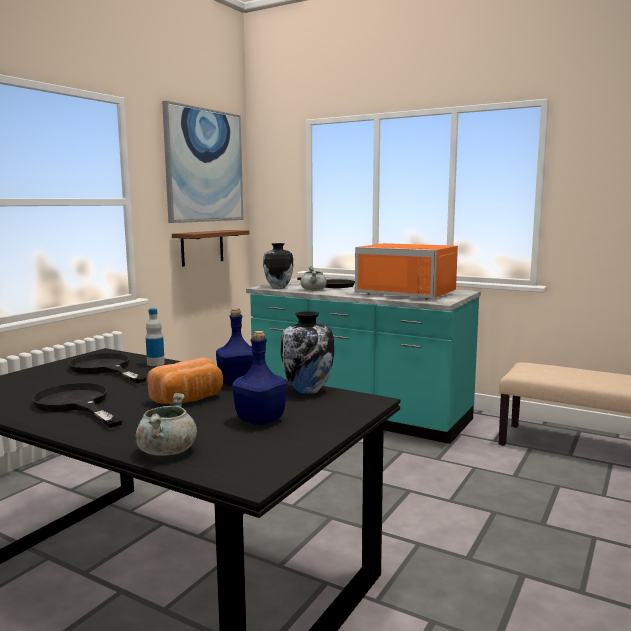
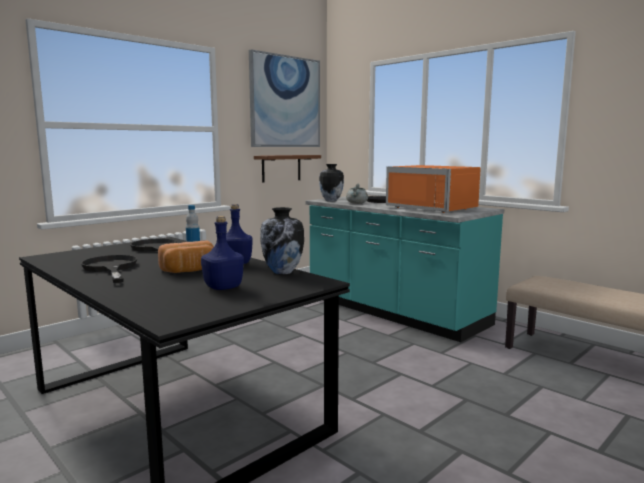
camera: 15 degrees right, 0 degrees up
(166, 451) = (135, 300): grey cooking pot -> none

